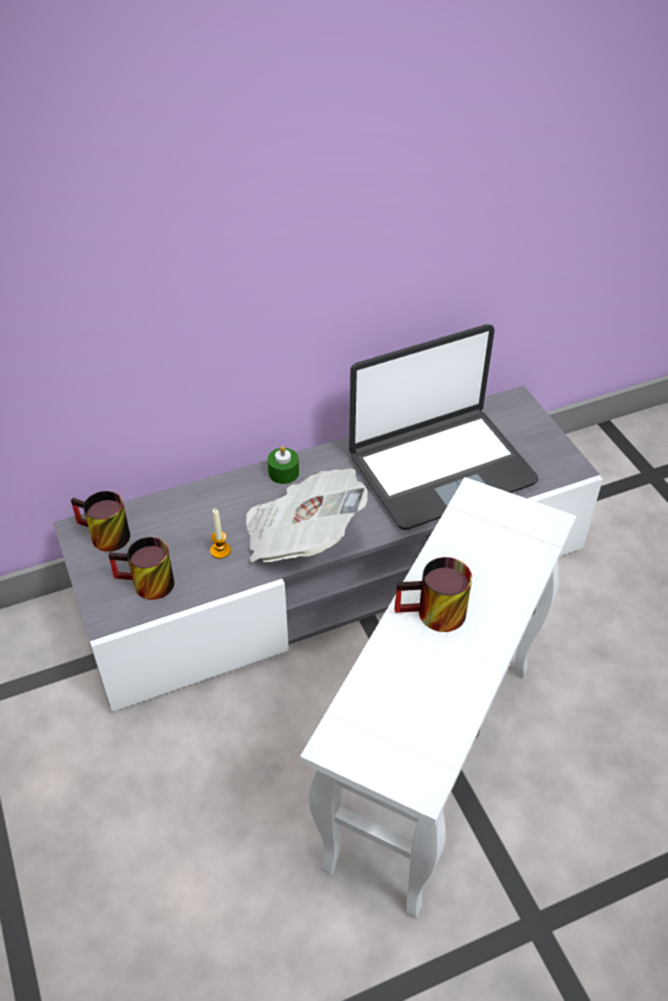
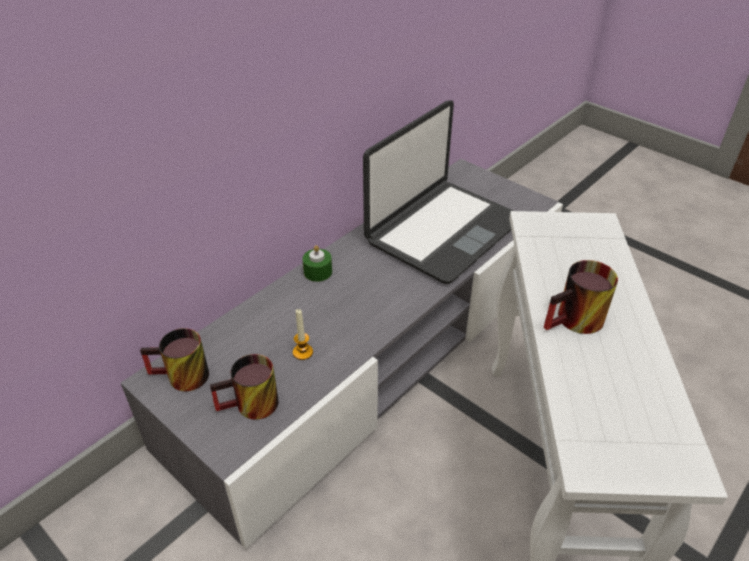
camera: 25 degrees left, 5 degrees down
(301, 537) = (367, 317): newspaper -> none

